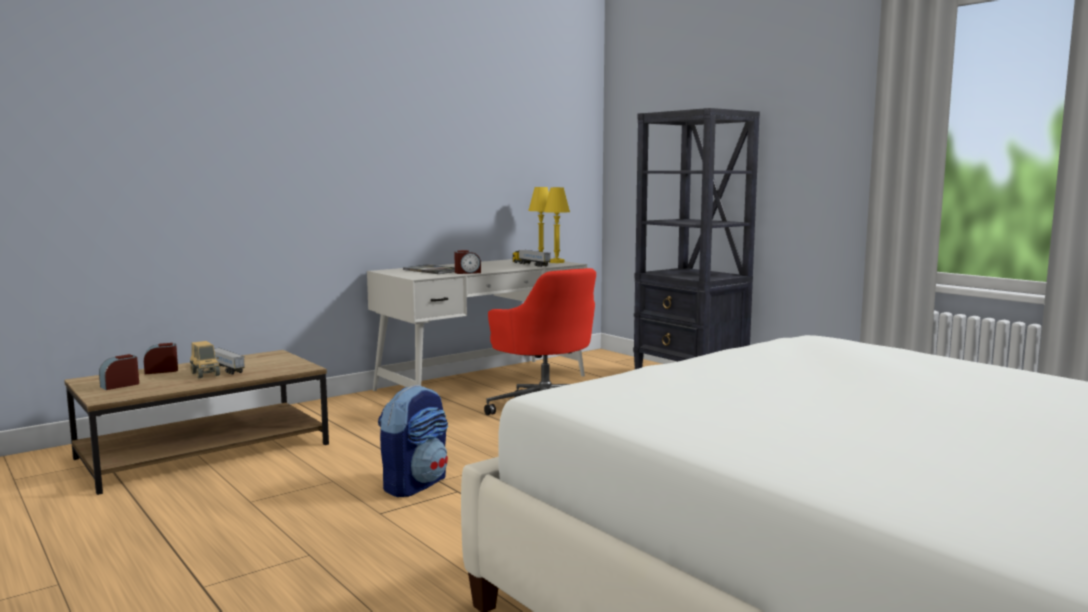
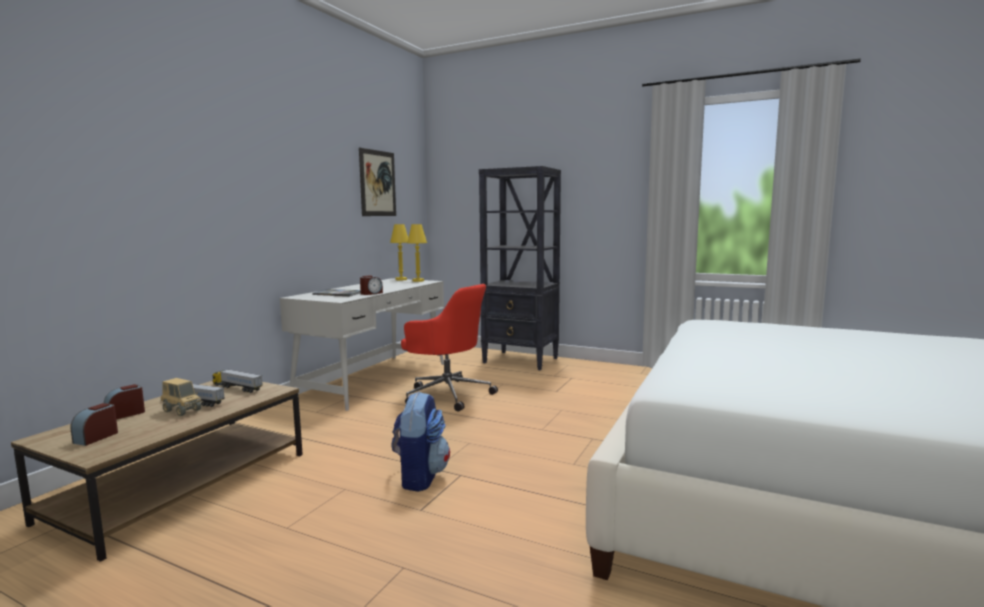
camera: 25 degrees left, 0 degrees up
(519, 134) = (377, 183): none -> picture
(530, 264) = (404, 284): toy truck -> toy truck (237, 388)

